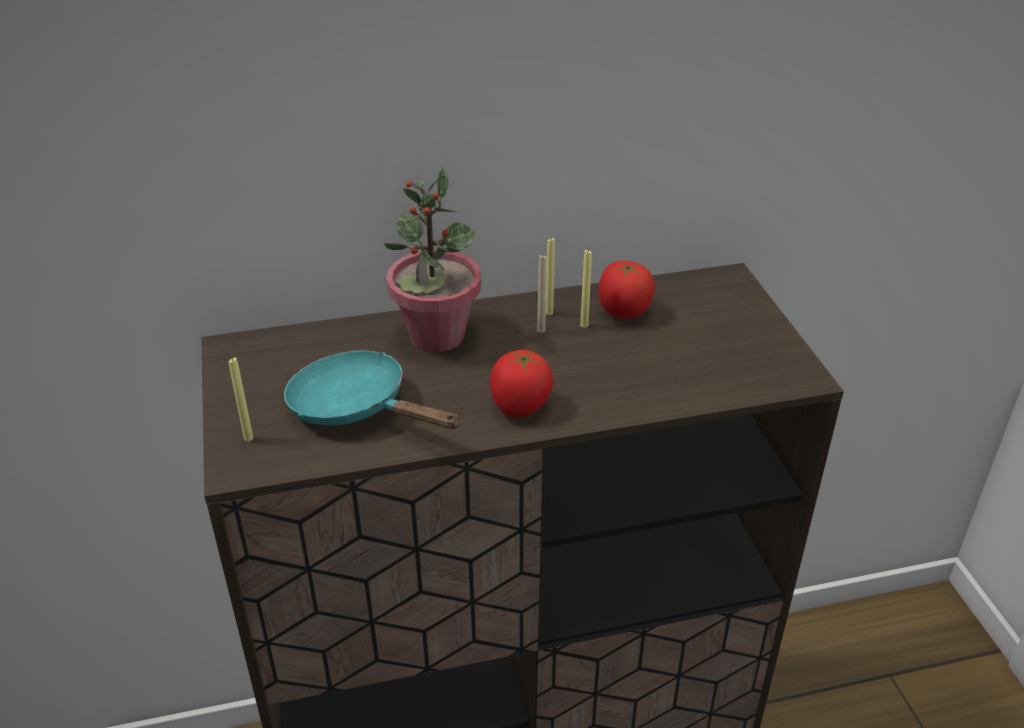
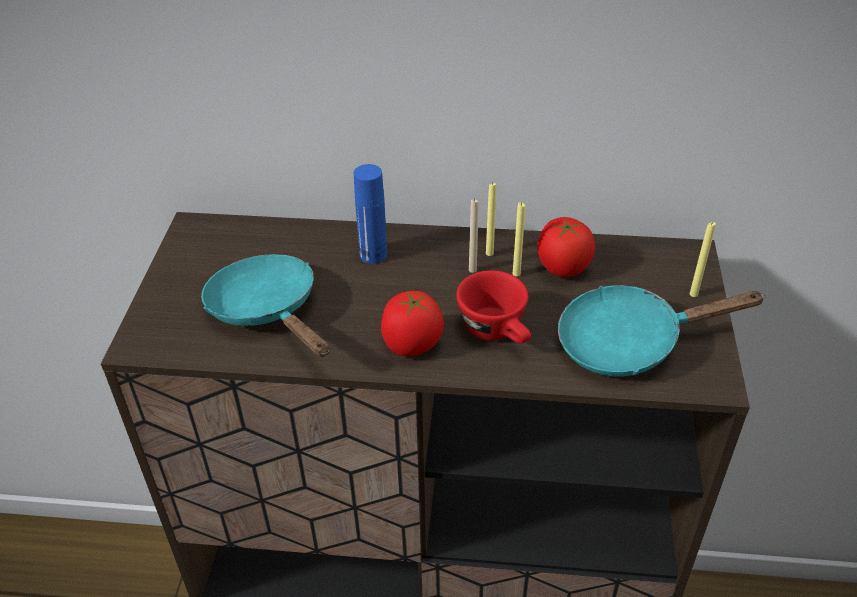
camera: 20 degrees right, 5 degrees up
(248, 438) = (163, 318): yellow candle -> yellow candle (693, 294)
(436, 336) = (373, 255): potted plant -> blue bottle
(595, 378) = (498, 332): none -> red cup
(716, 361) = (629, 342): none -> turquoise frying pan

